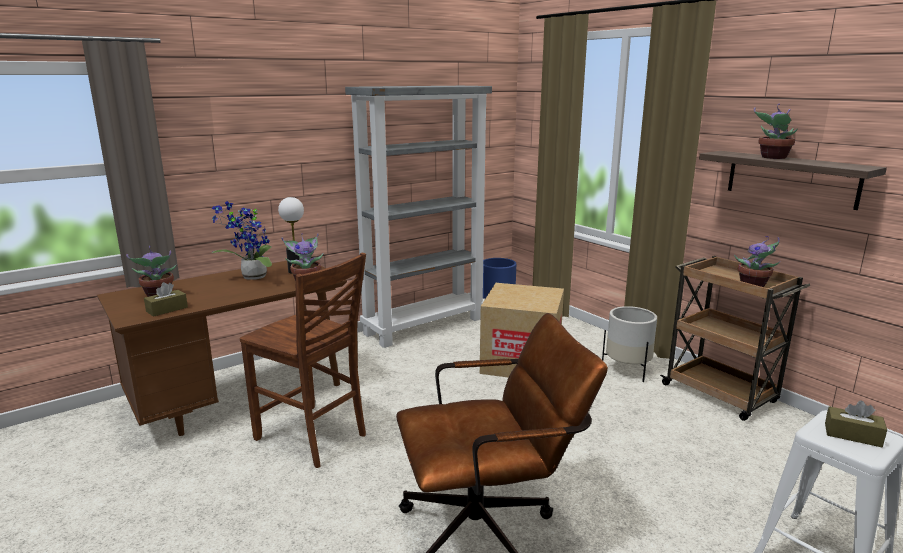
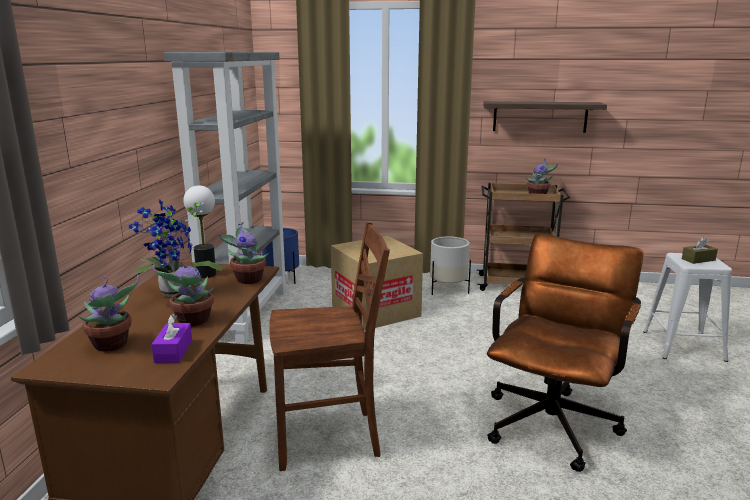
camera: 45 degrees left, 0 degrees up
(167, 309) = (173, 351): brown tissue box -> purple tissue box
(772, 157) = (533, 102): potted plant -> potted plant (192, 321)

